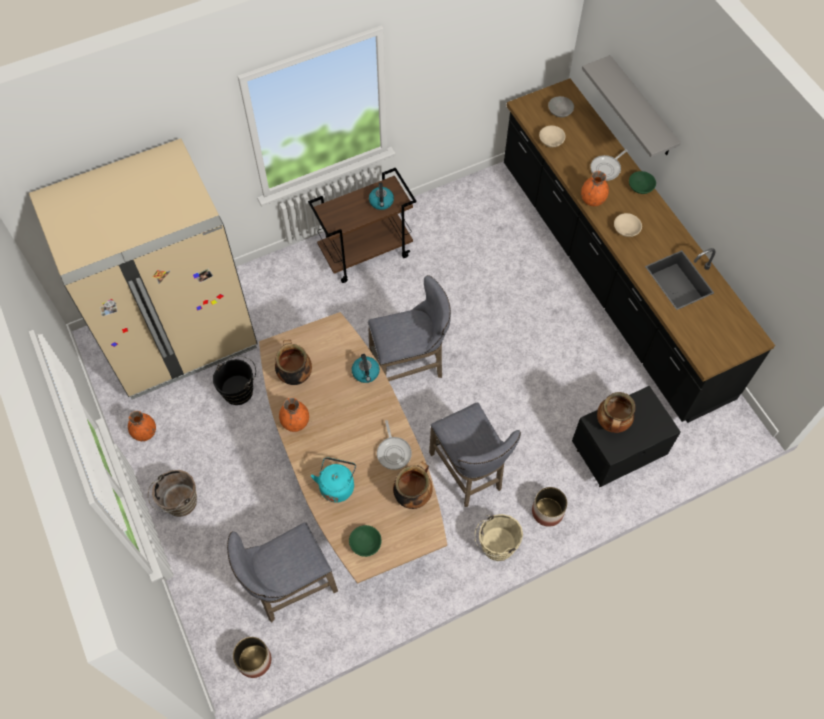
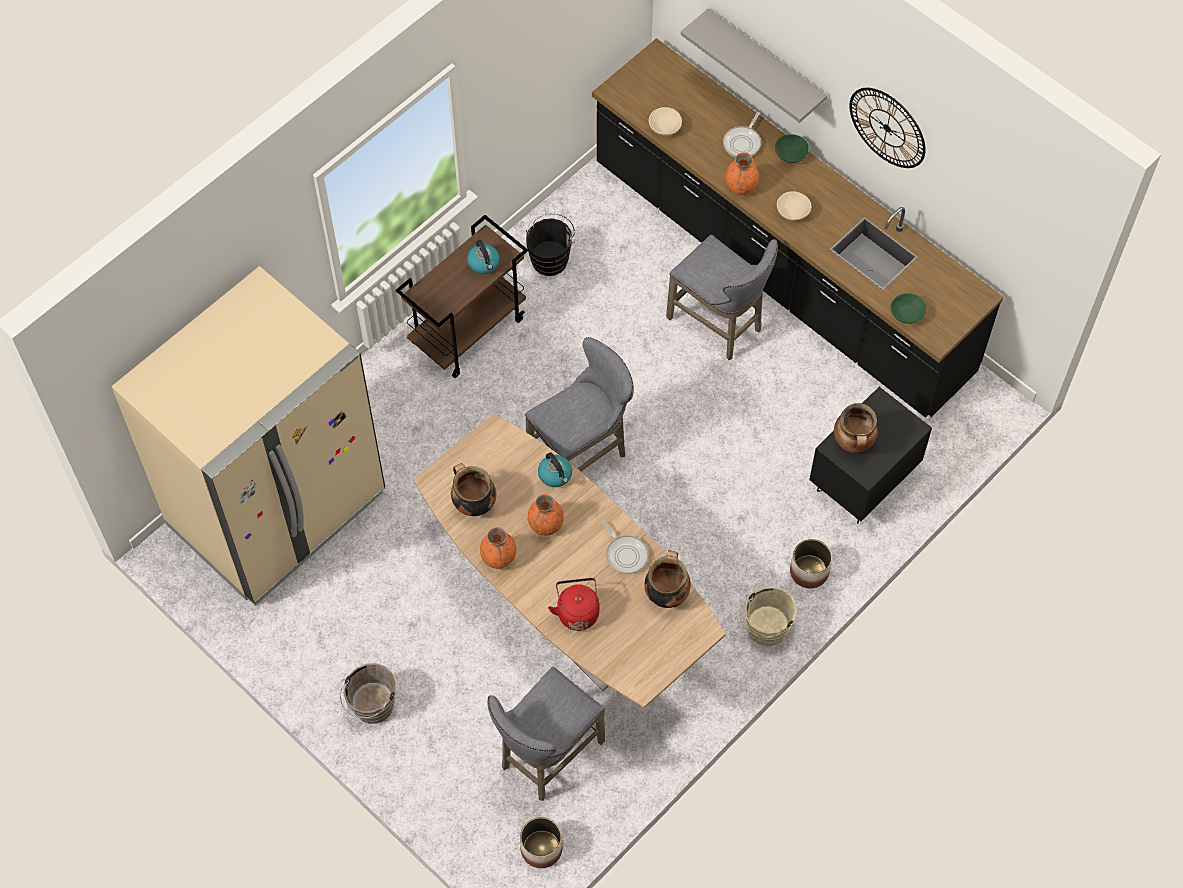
camera: 20 degrees left, 0 degrees up
(145, 433) = (290, 640): orange vase -> orange vase (546, 525)
(240, 390) = (385, 550): black bucket -> black bucket (551, 258)
(337, 485) = (577, 611): turquoise kettle -> red kettle
(365, 543) = (636, 663): green bowl -> green bowl (906, 314)
(469, 474) = (702, 558): grey stool -> grey stool (719, 325)
(560, 112) = (661, 86): grey bowl -> none
(720, 178) = (887, 127): none -> wall clock

